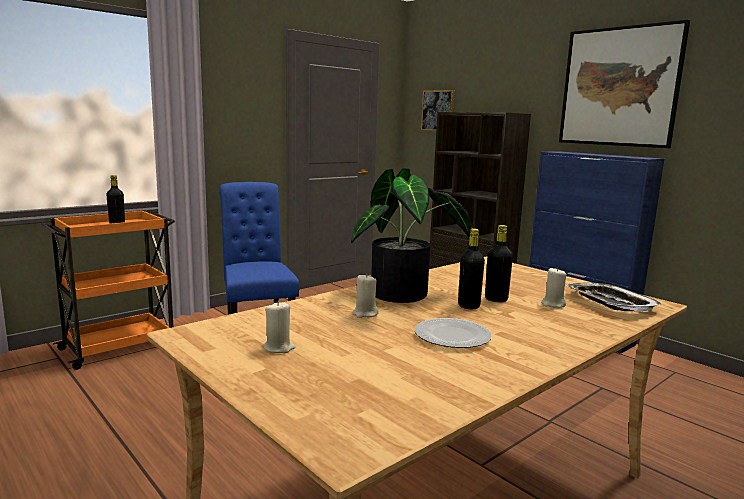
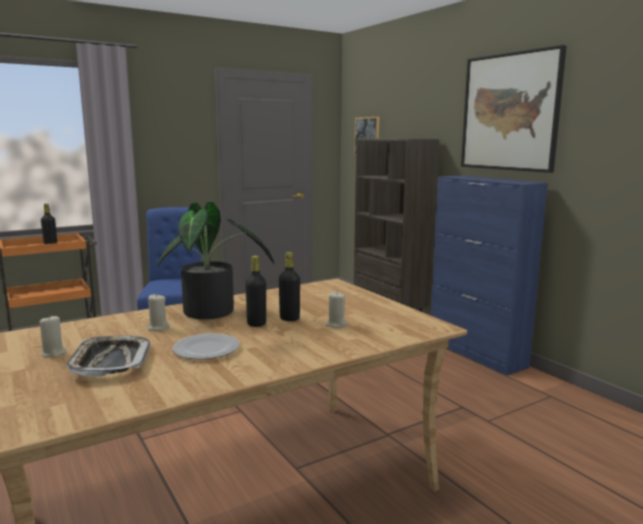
camera: 10 degrees right, 0 degrees up
(610, 303) = (392, 325): tray -> tray (110, 361)

